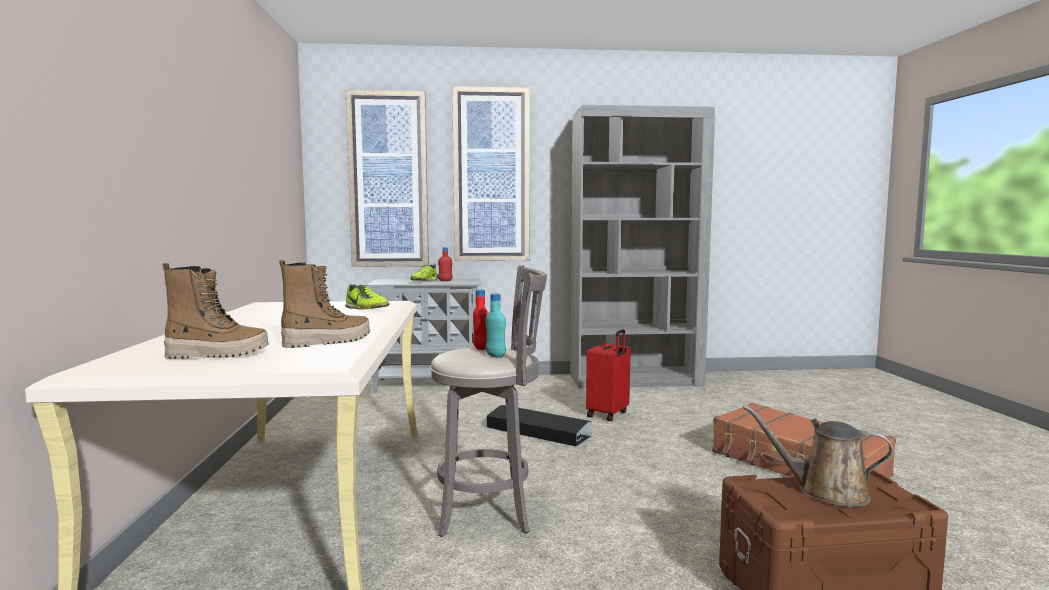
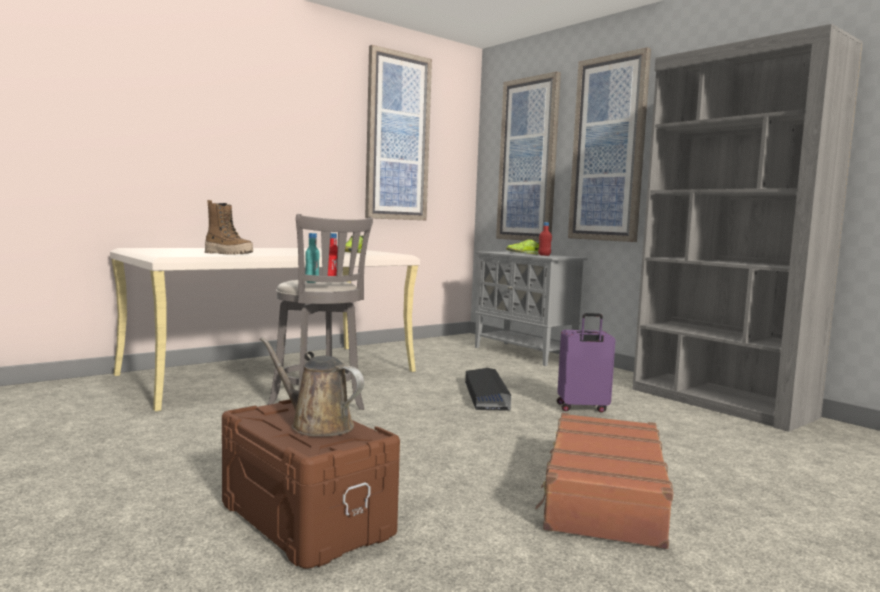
camera: 55 degrees right, 0 degrees up
(218, 355) = (177, 251): boot -> none
(263, 147) = (397, 137): none -> picture
(608, 414) = (582, 408): red suitcase -> purple suitcase
(825, 492) = (317, 425): brown watering can -> brown watering can turned 45 degrees counterclockwise

